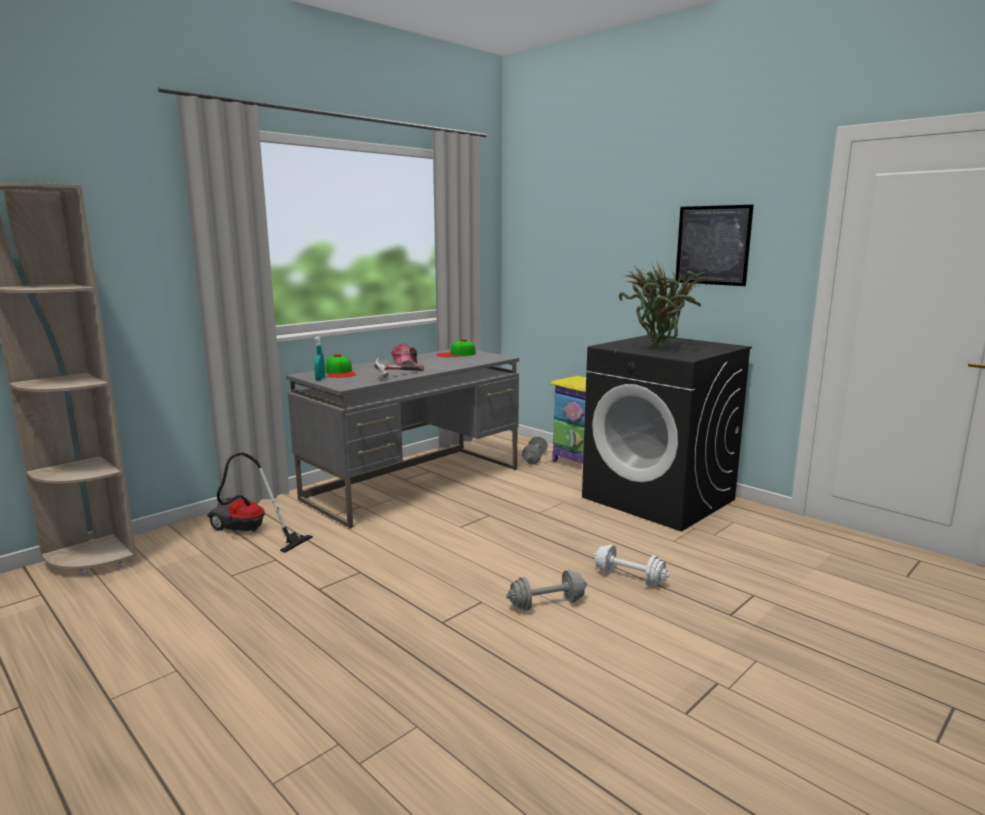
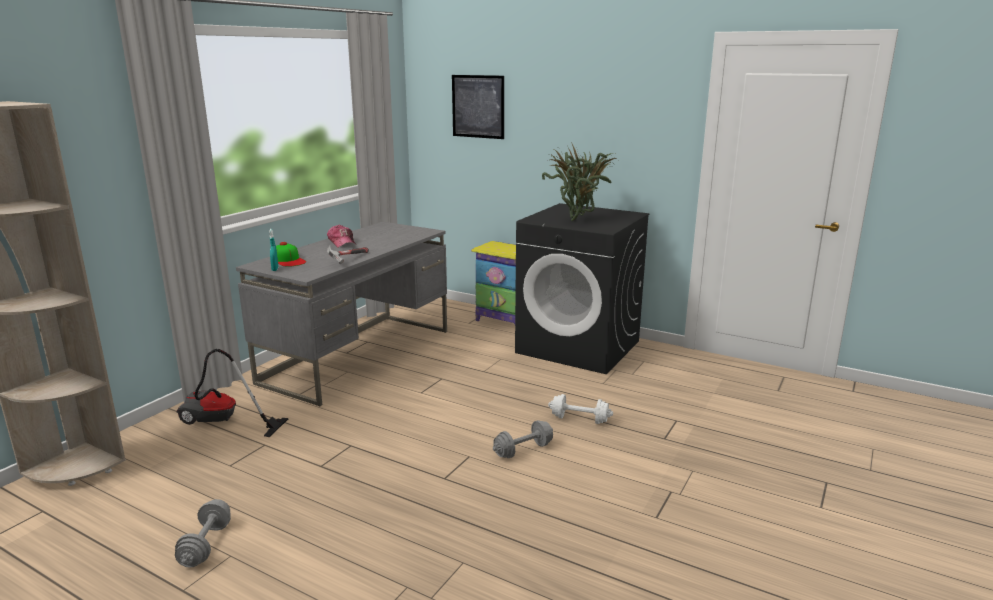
camera: 15 degrees left, 5 degrees up
(456, 354) = (384, 230): cap -> none
(534, 458) = (458, 319): grey dumbbell -> grey dumbbell (206, 545)
(712, 245) = (613, 126): picture -> picture (478, 106)

